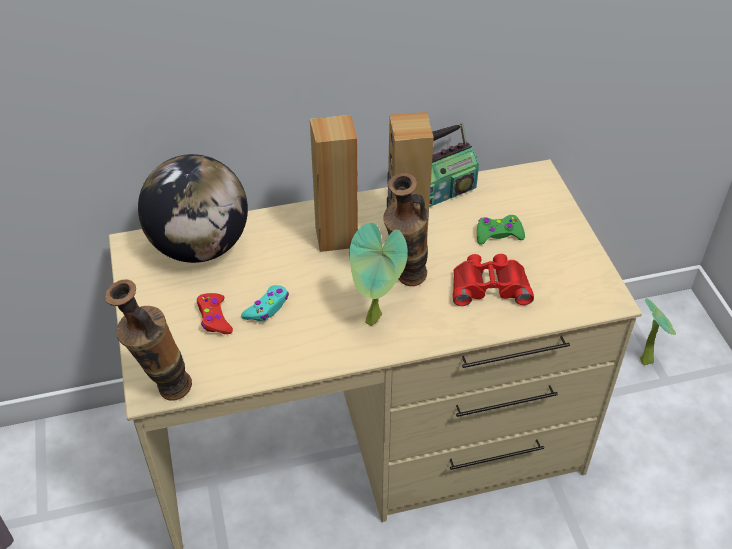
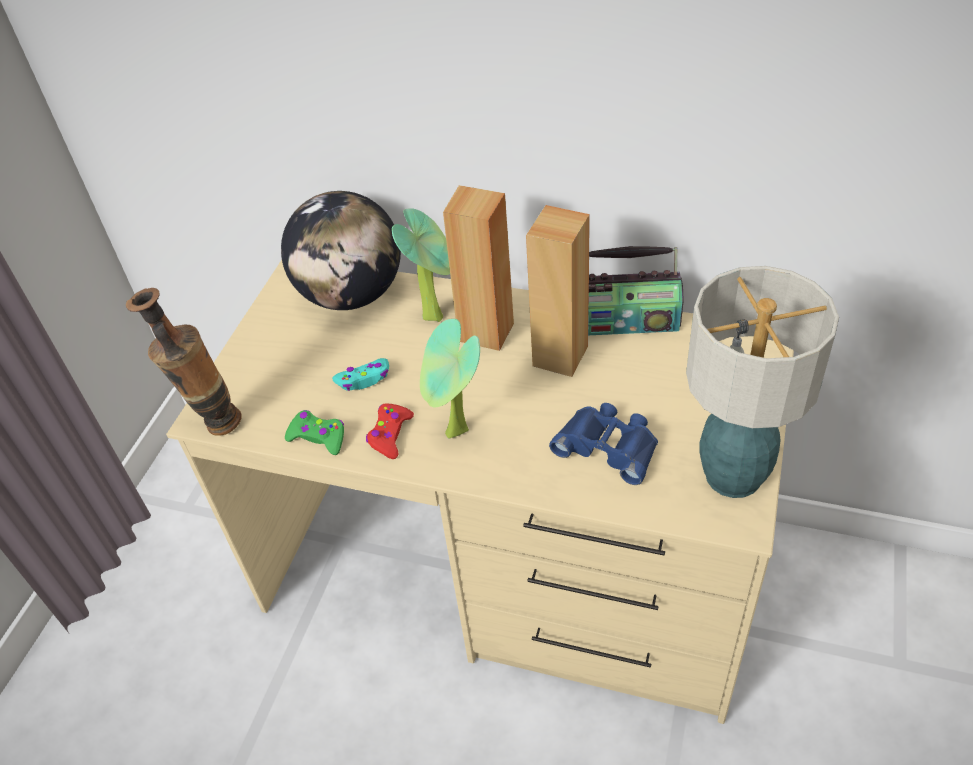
camera: 35 degrees right, 0 degrees up
(214, 318) = (309, 370): red game controller -> red game controller (390, 435)
(405, 282) = (519, 406): vase -> none
(489, 285) = (608, 446): red binoculars -> blue binoculars
(498, 234) = (663, 392): green game controller -> green game controller (318, 437)
(584, 273) = (732, 477): none -> table lamp
(647, 358) = (892, 626): potted plant -> potted plant (436, 315)

